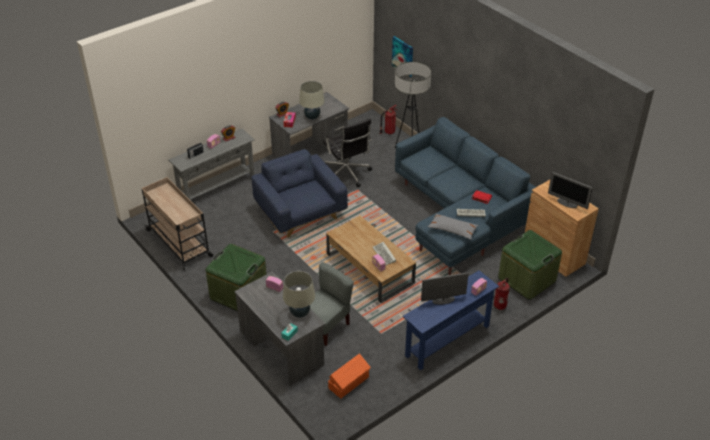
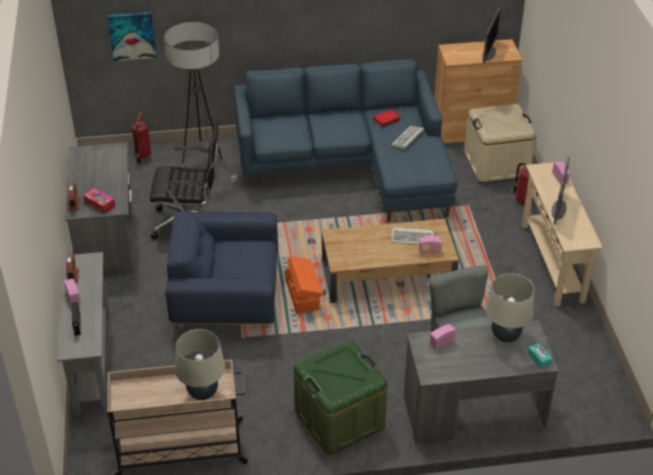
camera: 60 degrees left, 0 degrees up
(312, 117) = (111, 180): beige table lamp -> beige table lamp (202, 393)
(349, 382) = (571, 371): orange storage box -> orange storage box (303, 294)
(447, 341) = (552, 262): blue console table -> beige console table
(452, 230) = (424, 163): grey pillow -> none
(527, 279) = (496, 164): green storage box -> beige storage box
(567, 203) = (489, 53): monitor -> monitor turned 45 degrees counterclockwise

